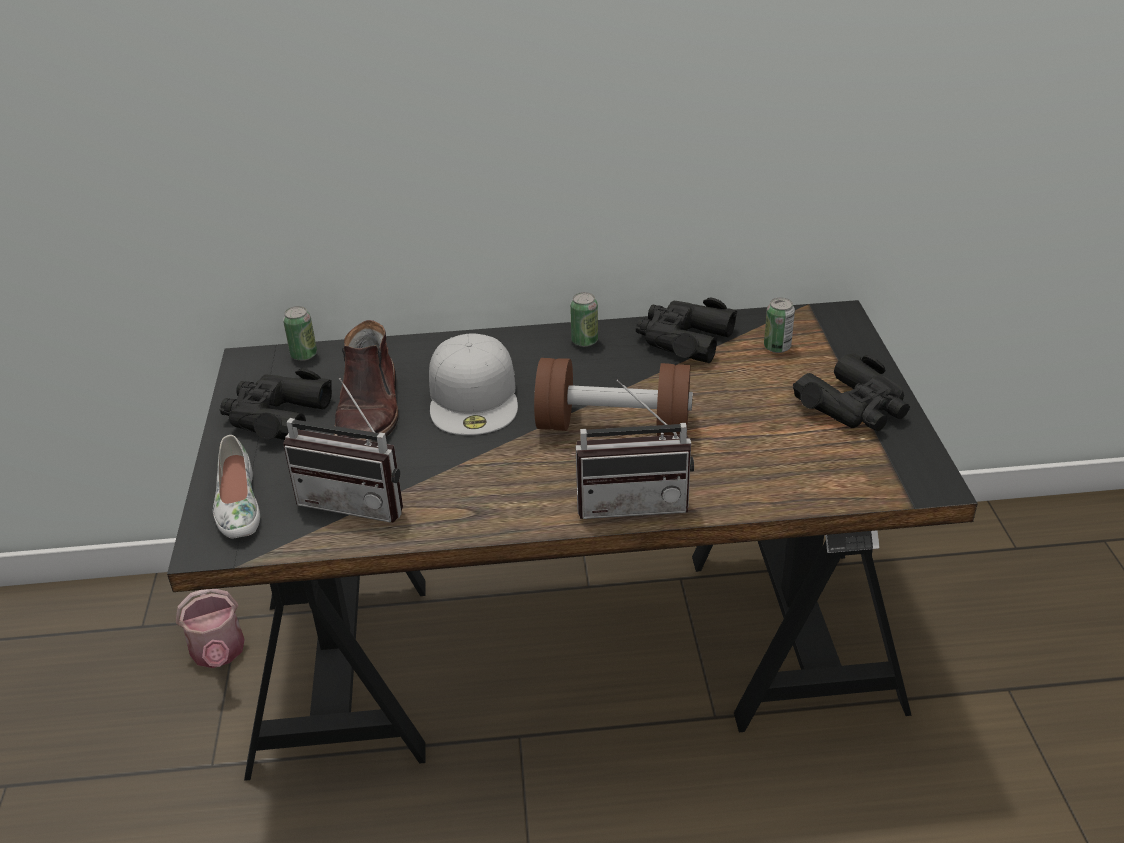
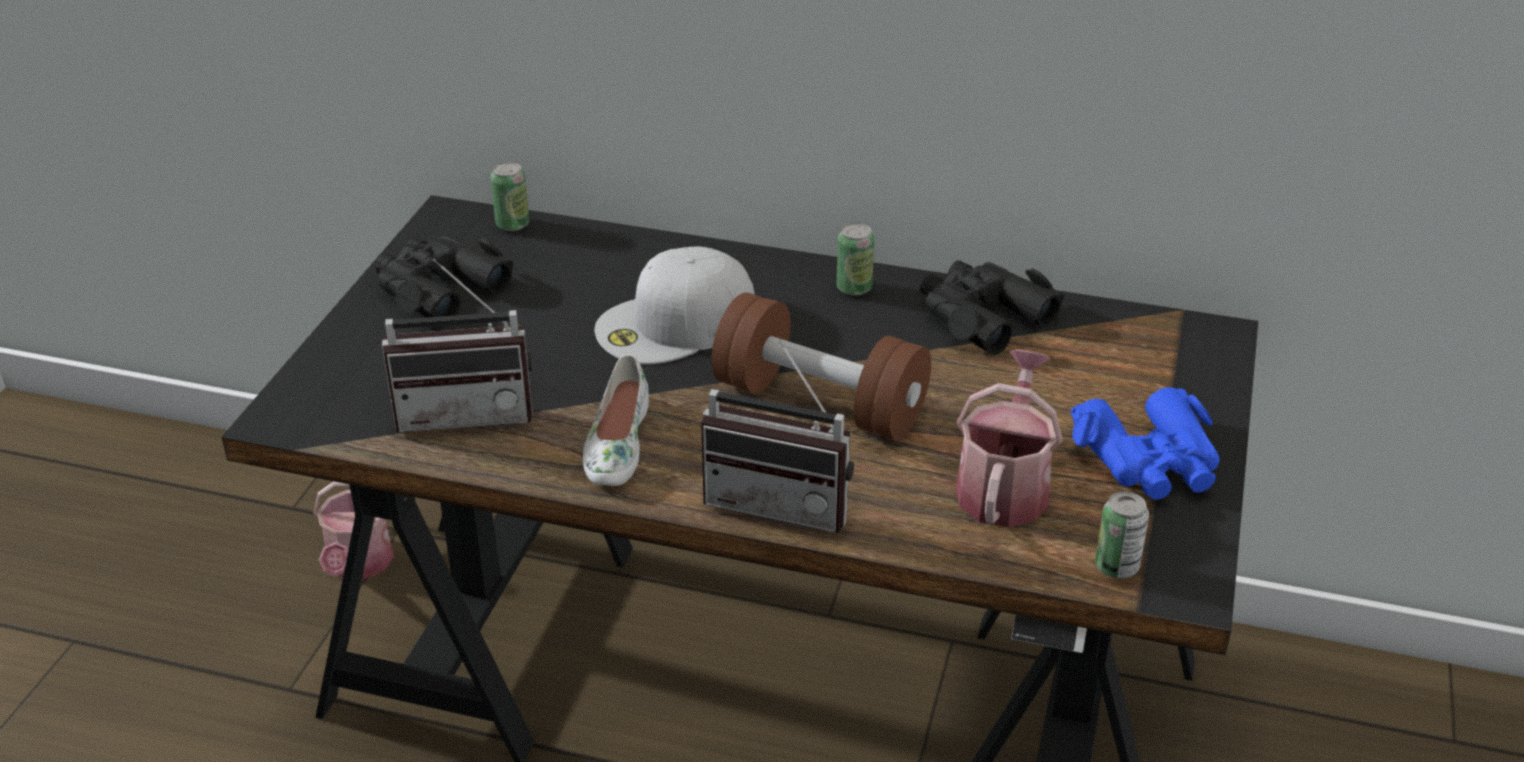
camera: 20 degrees right, 0 degrees up
(237, 504) = (336, 380): white shoe -> white shoe (616, 443)
(357, 500) = (467, 411): radio -> radio turned 45 degrees counterclockwise
(370, 411) = (545, 310): brown boot -> none
(474, 397) = (675, 324): white cap -> white cap turned 45 degrees clockwise
(774, 449) = (1004, 486): none -> watering can
(777, 347) = (1099, 356): can -> can (1116, 566)
(854, 407) = (1150, 460): black binoculars -> blue binoculars

